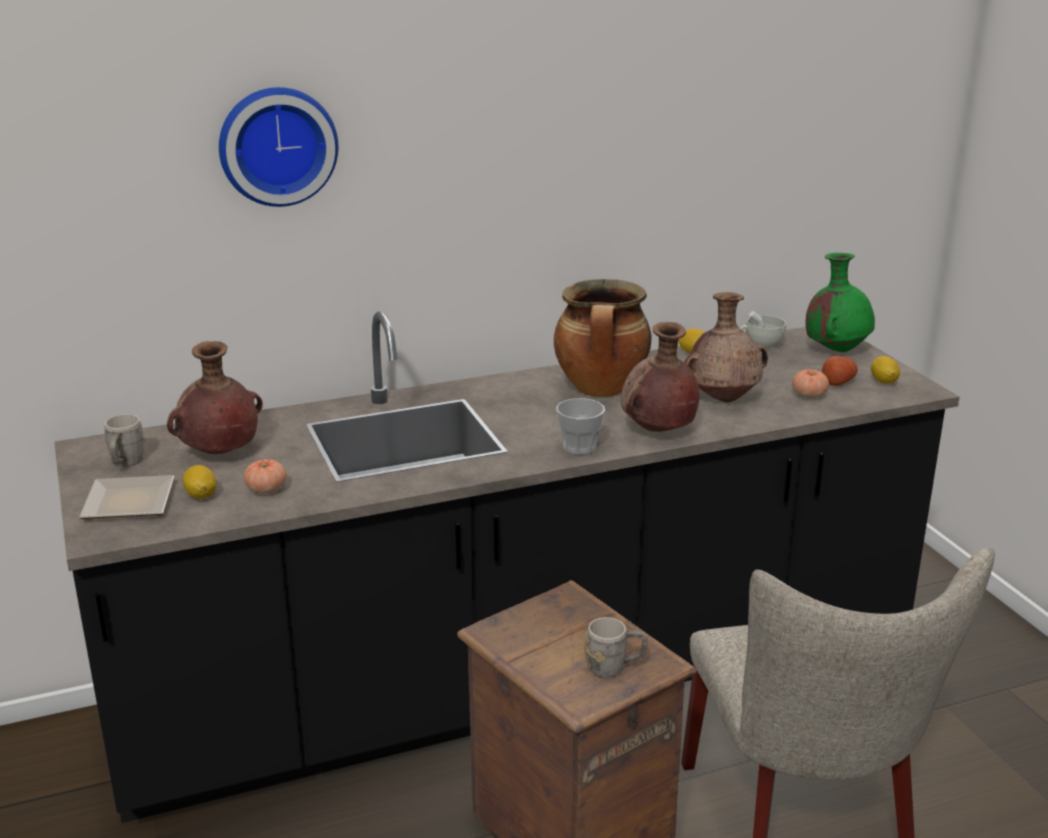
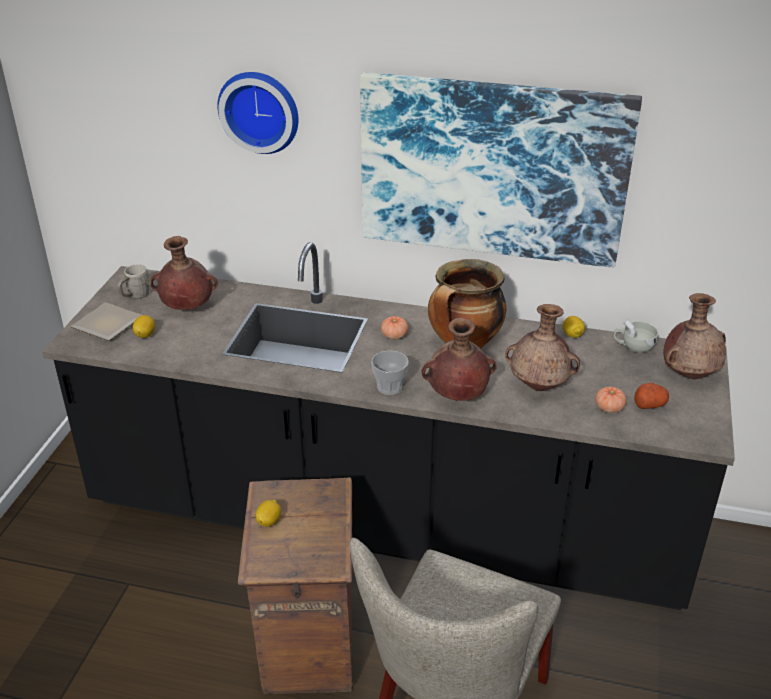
camera: 35 degrees right, 10 degrees up
(266, 489) = (180, 344): tomato -> tomato (394, 336)
(579, 167) = (492, 169): none -> picture
(614, 667) = (303, 553): grey mug -> none
(836, 350) = (690, 374): green vase -> brown vase
(883, 381) = (688, 419): lemon -> lemon (269, 521)

